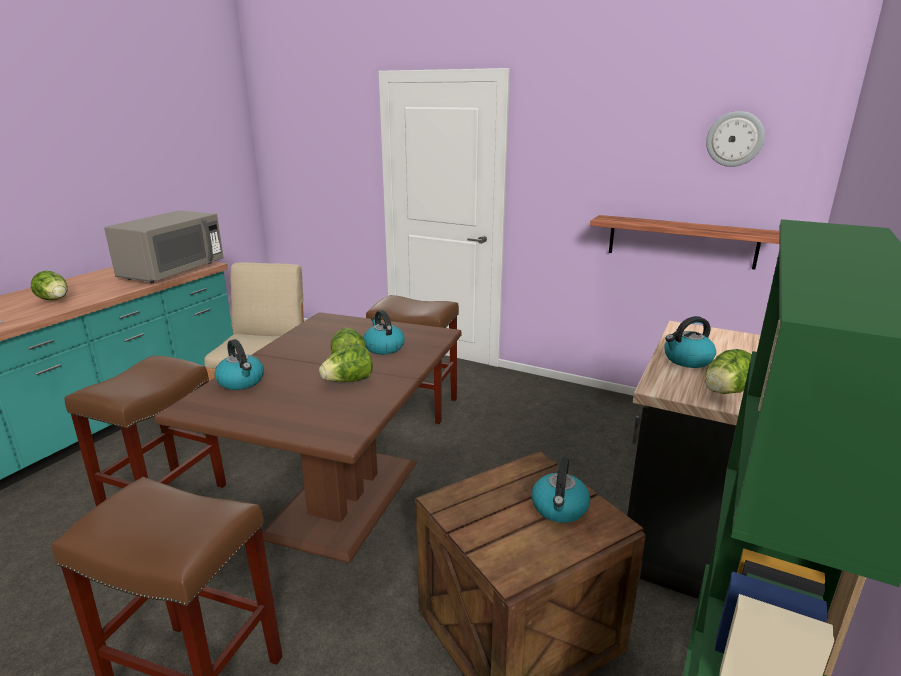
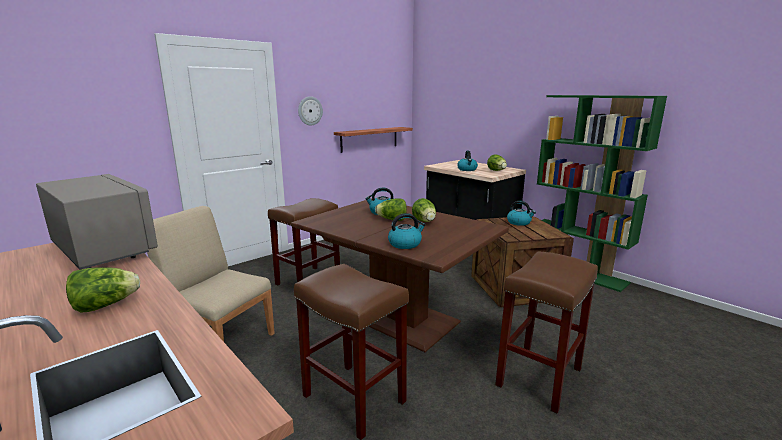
camera: 70 degrees left, 5 degrees down
(735, 139) = (381, 86): wall clock -> wall clock (310, 111)

